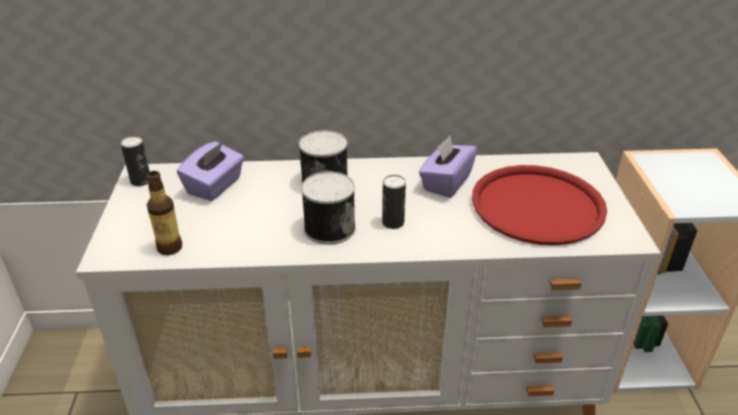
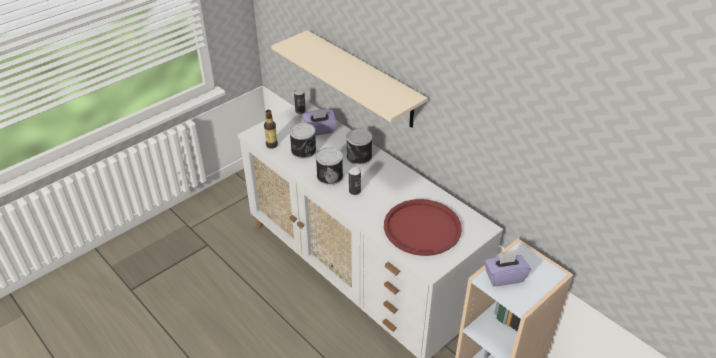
camera: 50 degrees right, 5 degrees up
(236, 223) = (304, 151): none -> can
(268, 49) = (363, 79): none -> beige shelf
(446, 182) = (404, 191): purple tissue box -> purple tissue box (504, 277)

